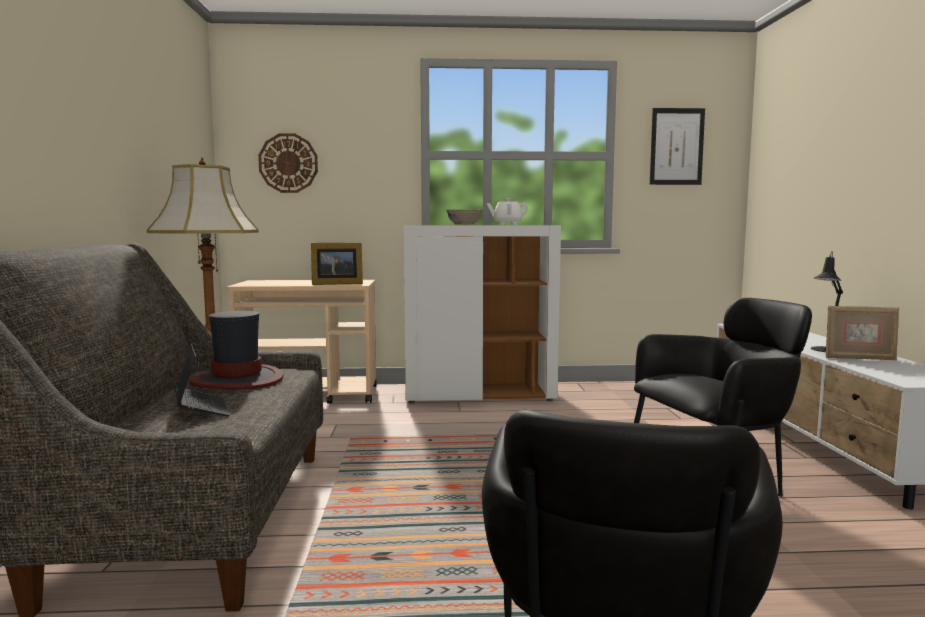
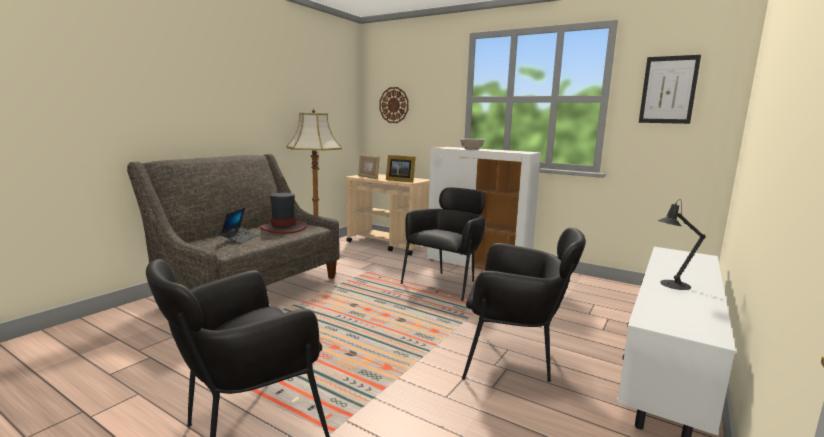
camera: 35 degrees right, 5 degrees up
(484, 426) = (445, 283): none -> black armchair
(507, 224) = (506, 150): white teapot -> none
(859, 358) = (677, 297): picture frame -> picture frame (368, 177)

